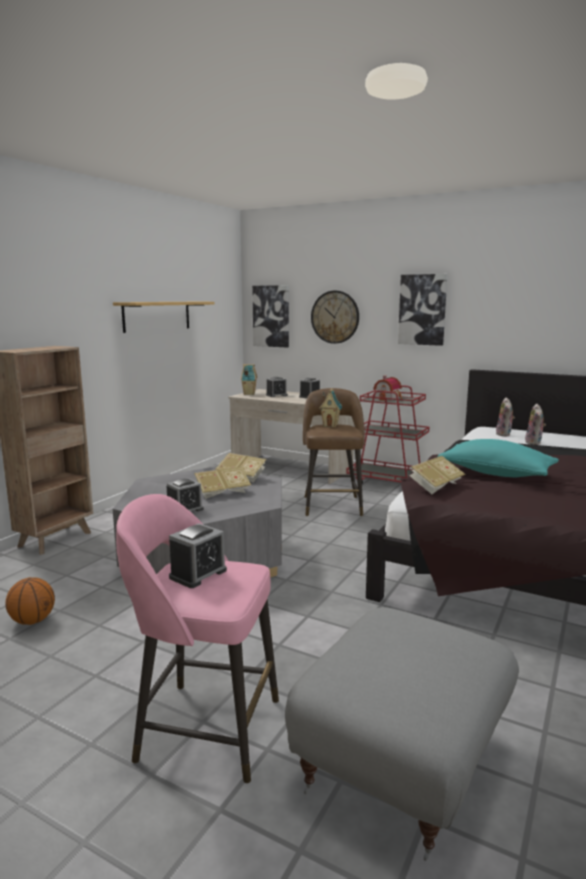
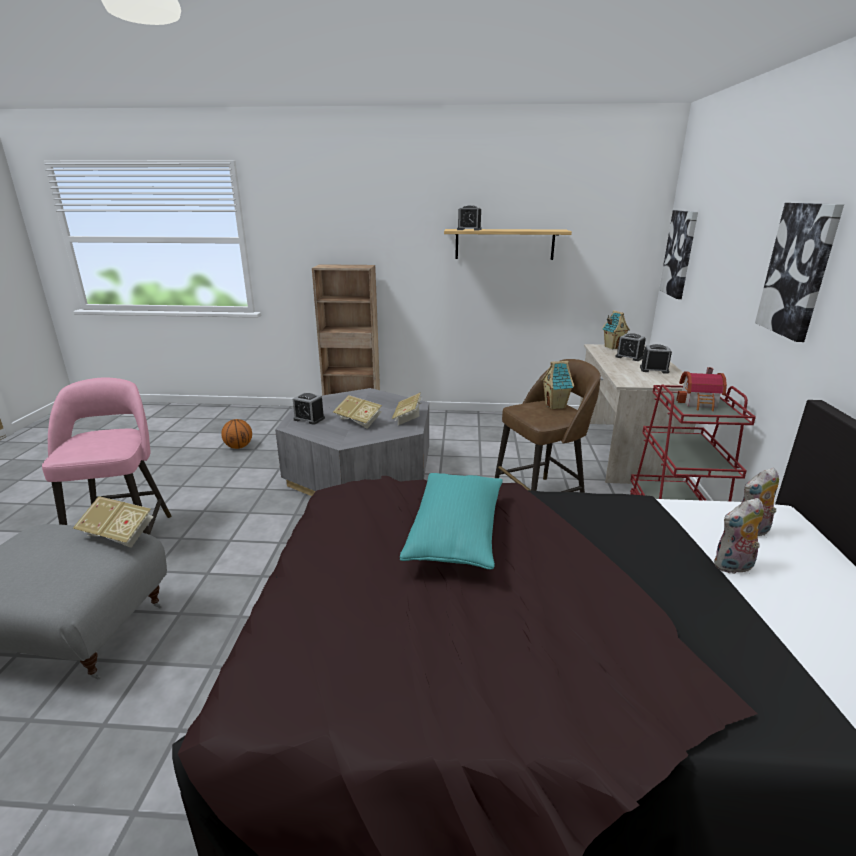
camera: 65 degrees right, 10 degrees up
(198, 574) = (102, 438): alarm clock -> alarm clock (469, 229)
(335, 317) = (720, 265): wall clock -> none
(435, 486) = (366, 498): book -> book (119, 535)

